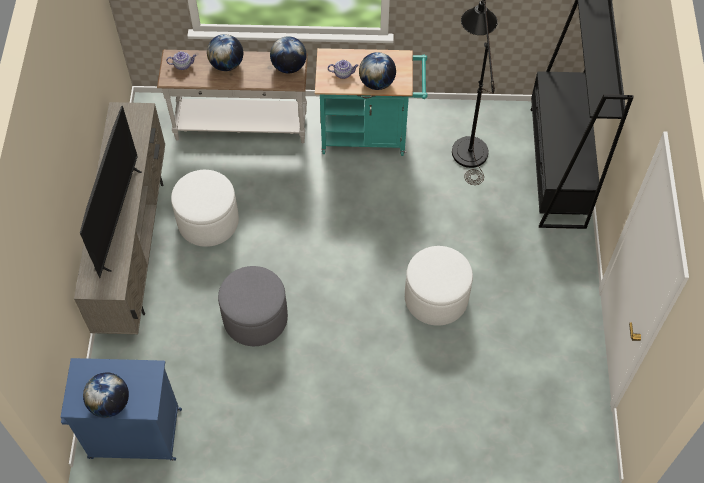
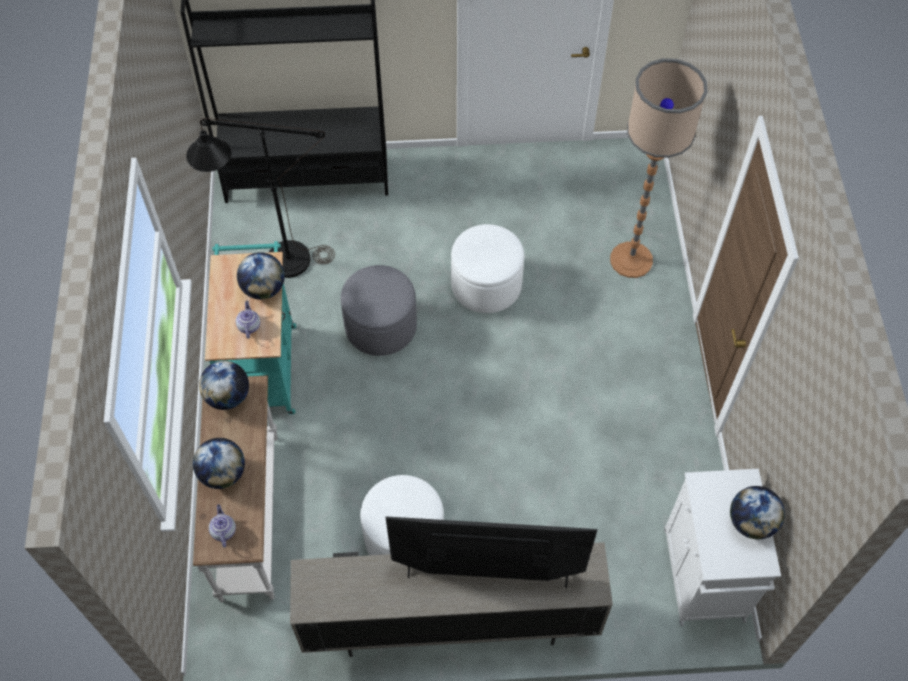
camera: 95 degrees left, 0 degrees up
(133, 434) = (704, 577): blue cabinet -> white cabinet
(255, 318) = (535, 463): grey ottoman -> grey ottoman (380, 326)
(458, 426) = (631, 260): none -> floor lamp

